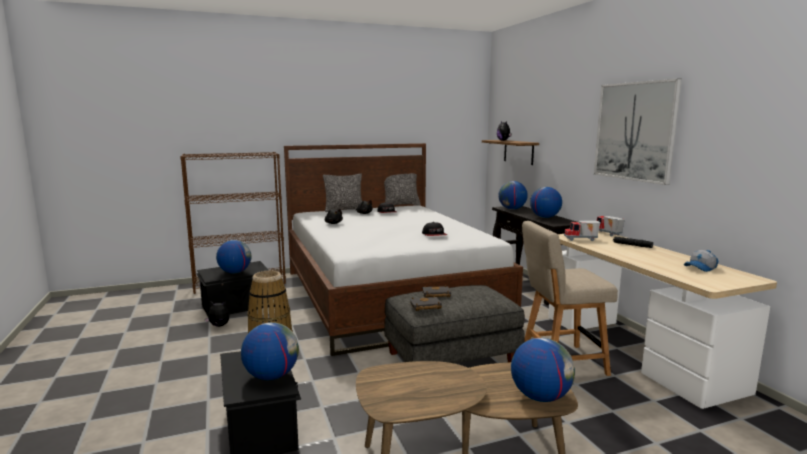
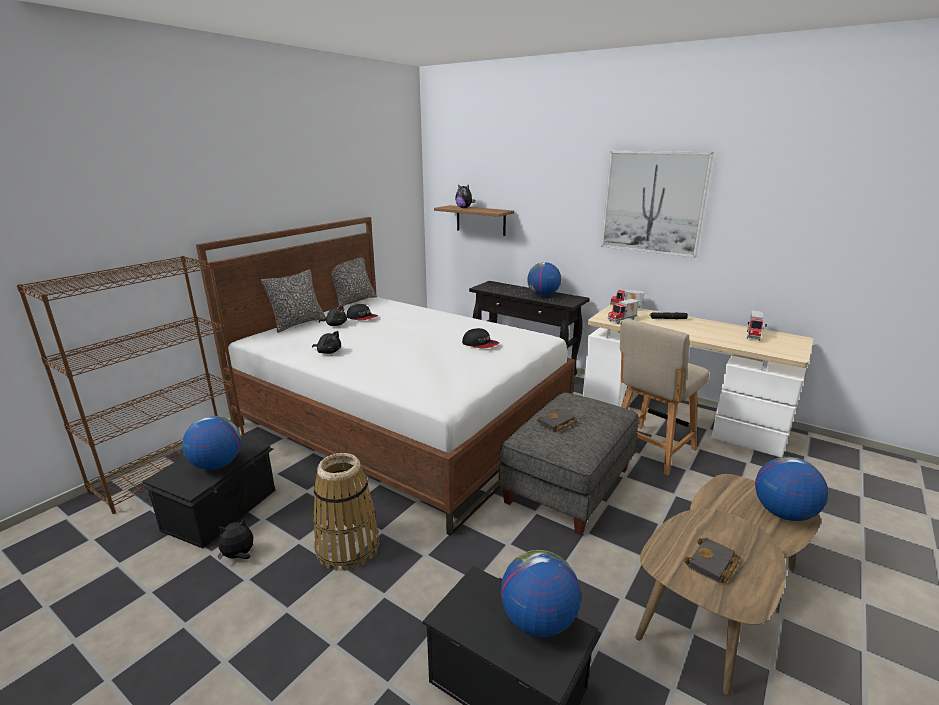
camera: 35 degrees left, 10 degrees up
(425, 307) = (574, 445): black book -> black book (712, 565)
(512, 209) = (494, 288): globe -> none
(701, 268) = (754, 335): cap -> toy truck

